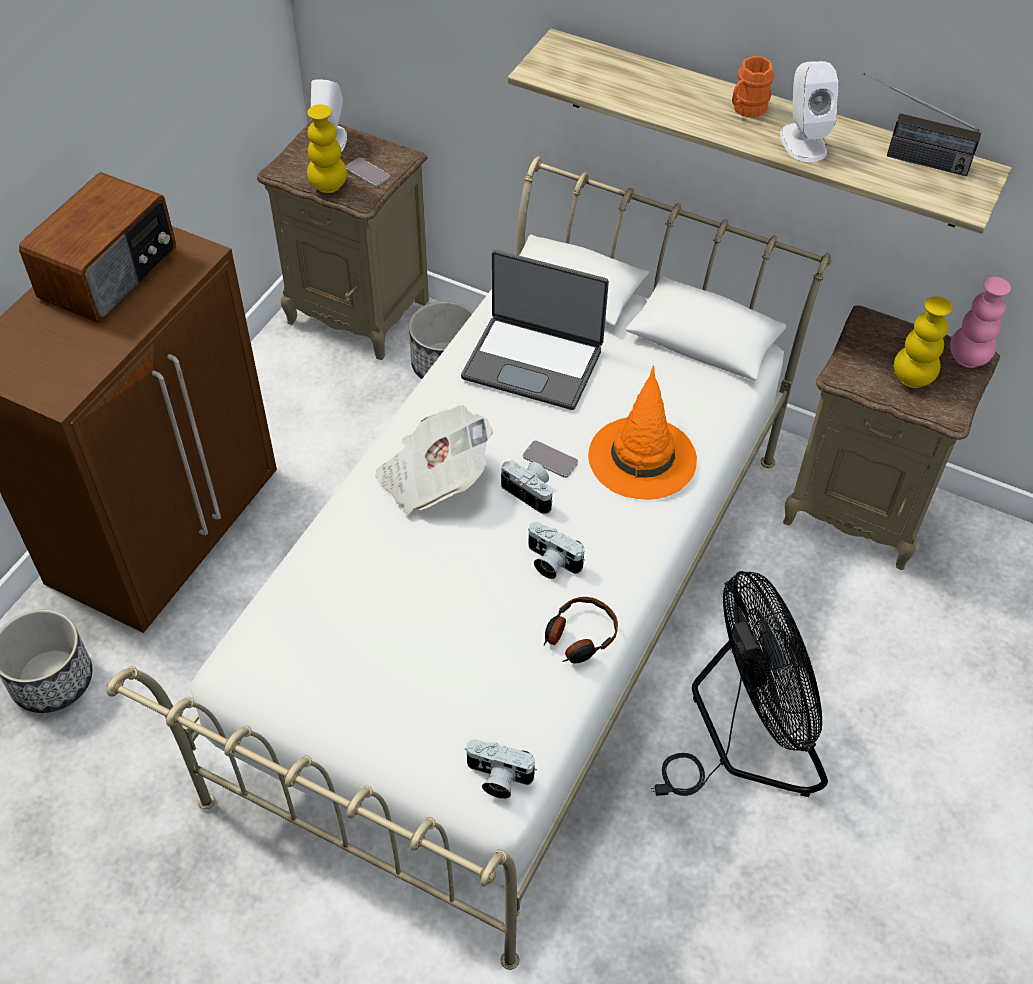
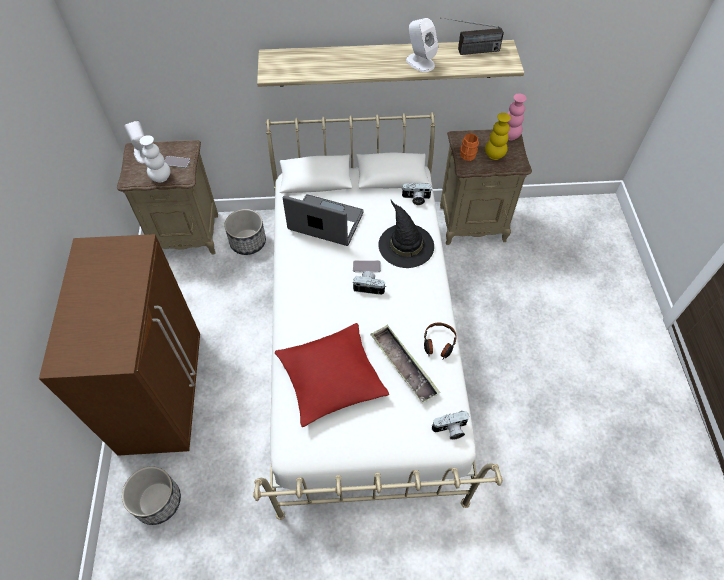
camera: 30 degrees left, 5 degrees up
(111, 274) = (98, 278): radio -> none
(328, 186) = (161, 178): yellow vase -> white vase
(367, 599) = (331, 378): none -> red pillow
(433, 478) = (319, 302): newspaper -> none
(495, 639) = (403, 365): none -> tray
(533, 362) = (325, 223): laptop -> laptop turned 150 degrees counterclockwise
(550, 562) = (401, 316): camera -> camera (416, 199)
(642, 456) = (405, 244): orange hat -> black hat
(736, 729) = (487, 346): black fan -> none
(746, 108) = (382, 55): orange mug -> orange mug (467, 156)

